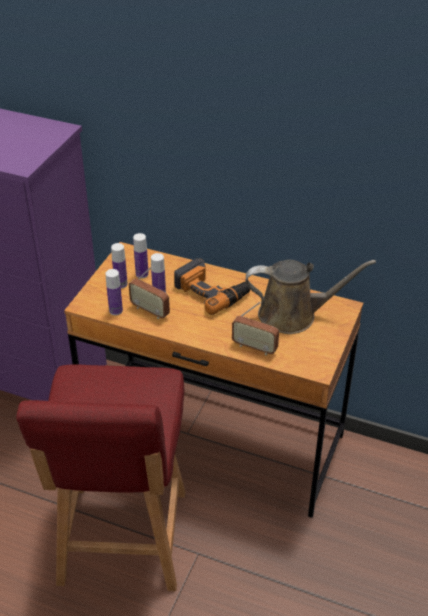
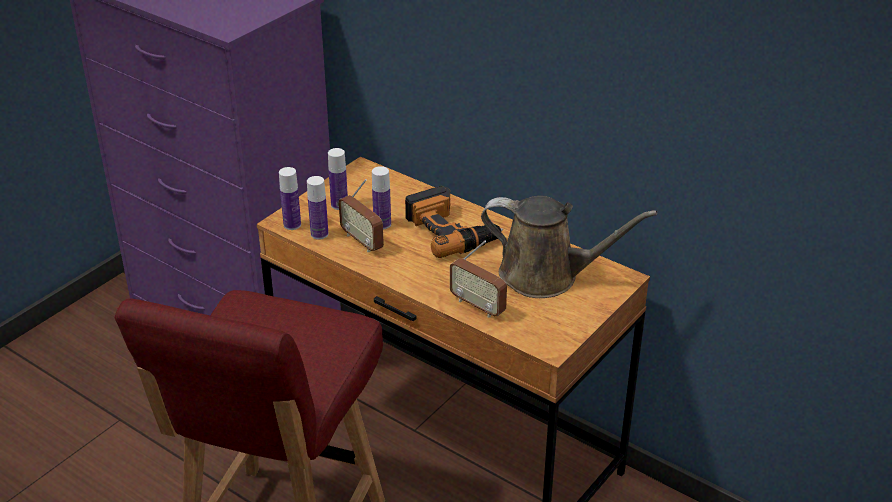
camera: 15 degrees right, 5 degrees down
(142, 274) = (371, 197): bottle -> bottle (292, 225)

